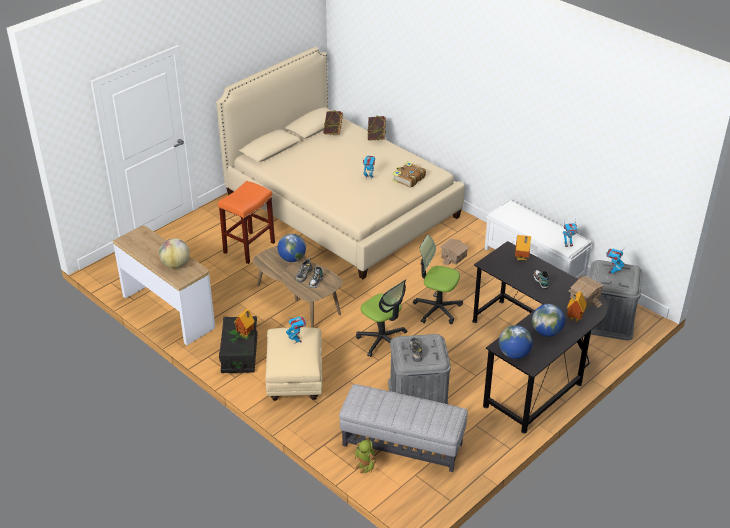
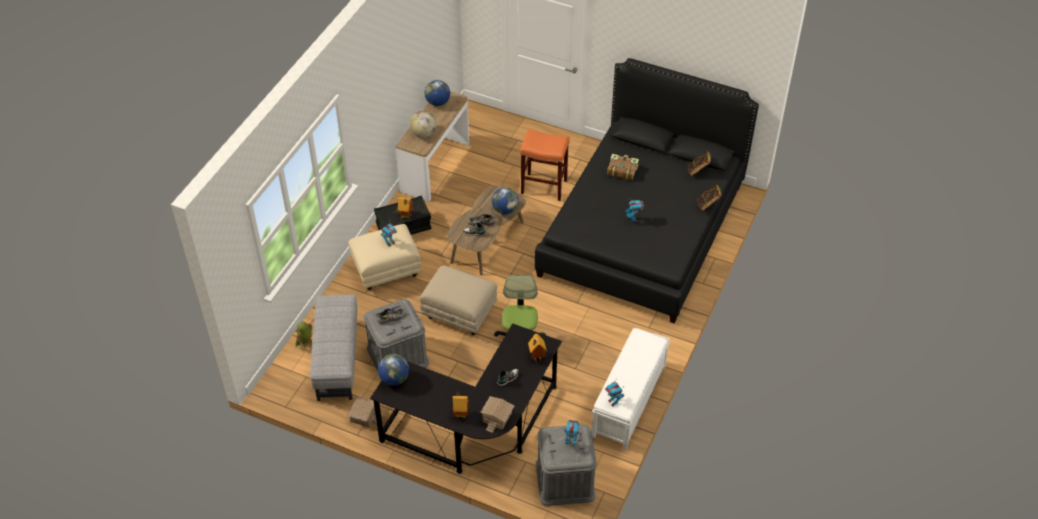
camera: 70 degrees right, 10 degrees up
(341, 206) = (641, 229): beige bed -> black bed
(382, 340) = (459, 313): office chair -> beige ottoman
(408, 179) = (647, 248): book -> book (622, 170)
(454, 257) = (605, 335): toy house -> toy house (363, 417)
(546, 332) = (434, 396): globe -> globe (438, 102)

